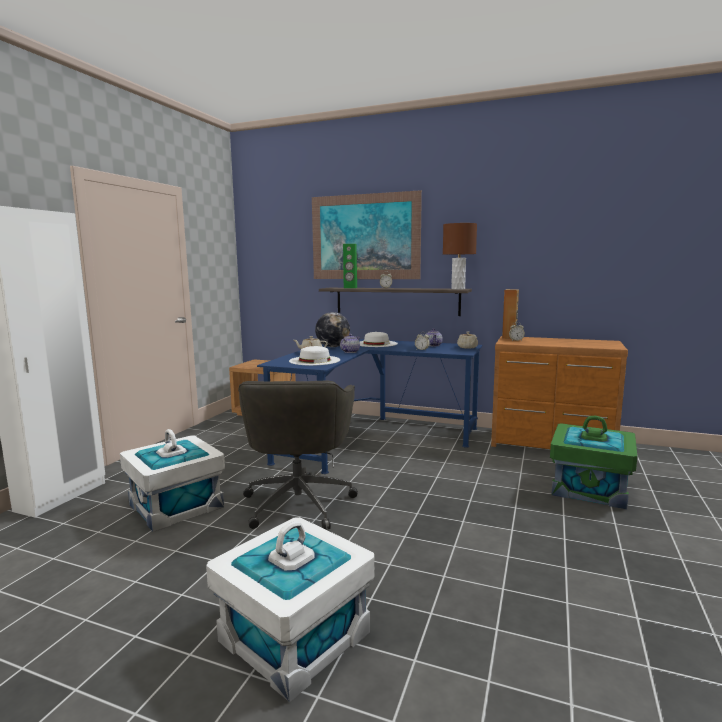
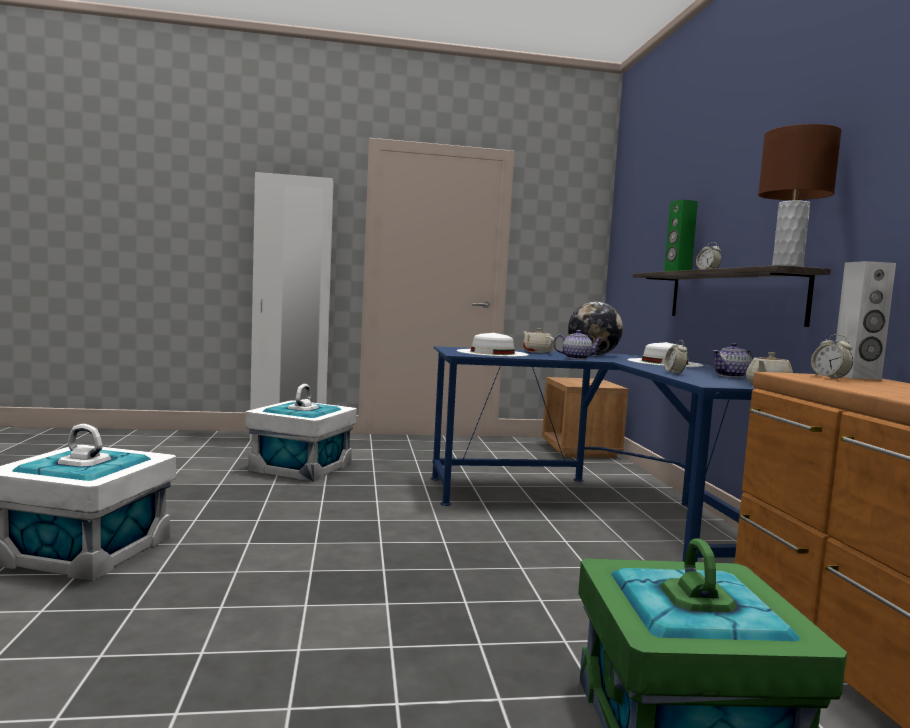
camera: 60 degrees right, 5 degrees down
(299, 502) = (353, 506): grey office chair -> none
(365, 237) = (710, 188): picture -> none
(509, 337) = (856, 377): brown speaker -> white speaker

